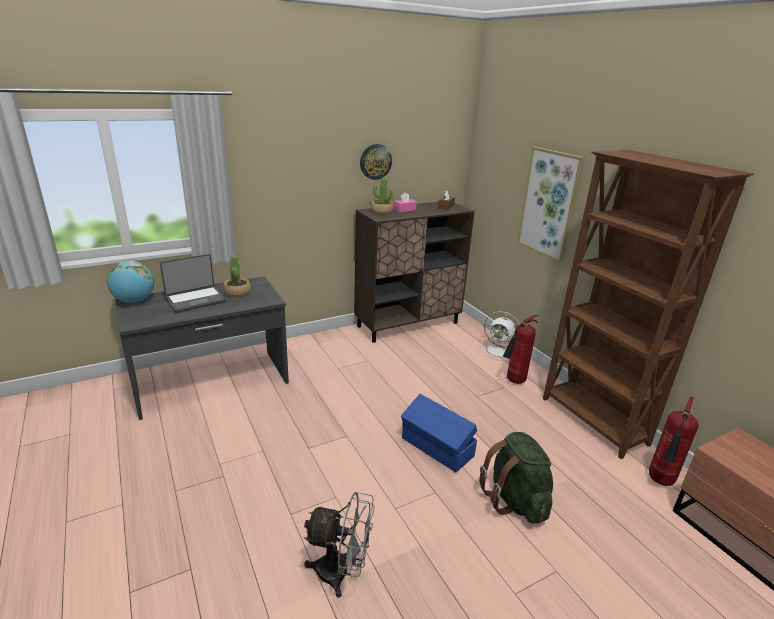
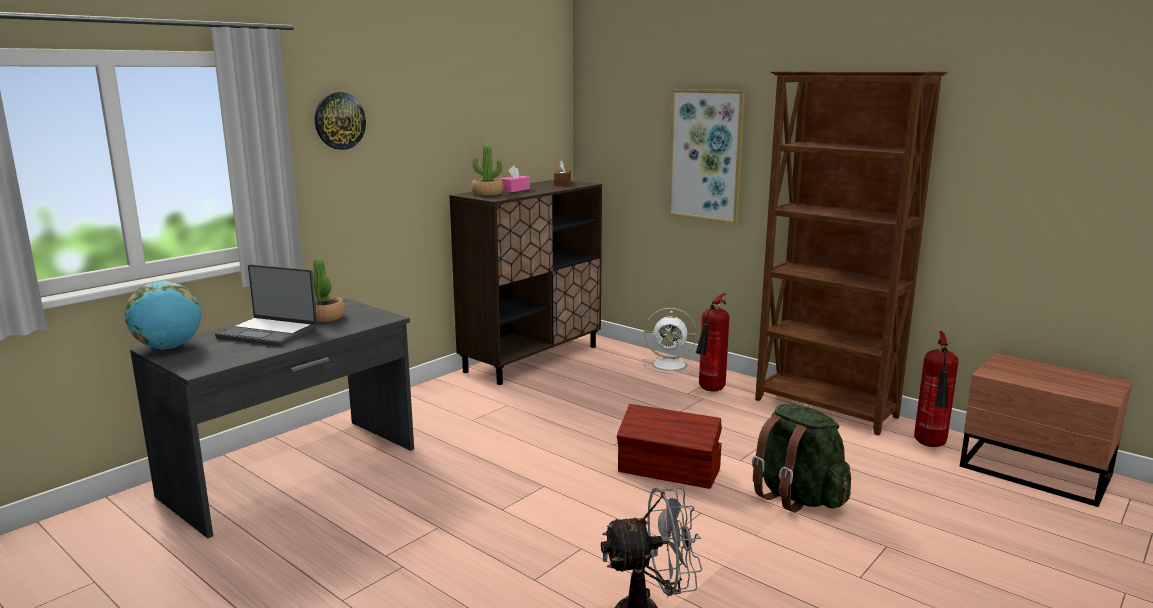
camera: 20 degrees left, 10 degrees down
(195, 300) = (269, 333): laptop -> laptop turned 75 degrees clockwise
(375, 161) = (468, 127): wall clock -> wall clock (339, 121)
(437, 448) = (669, 471): blue storage box -> brown storage box

